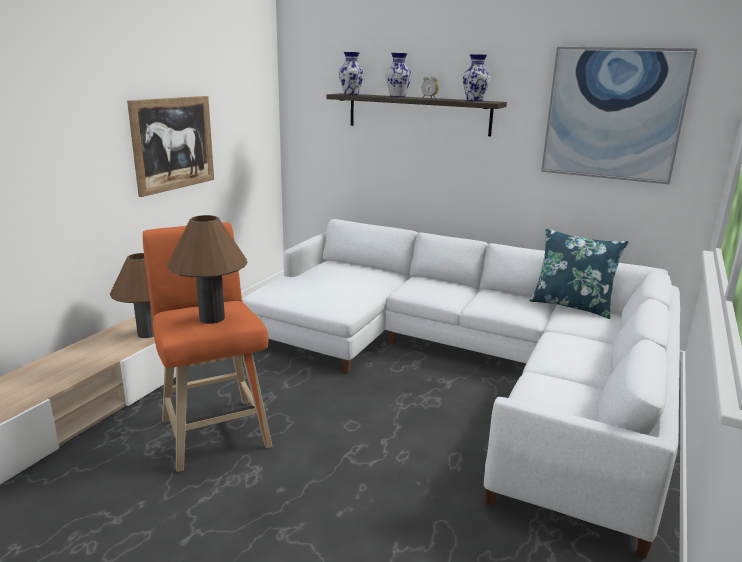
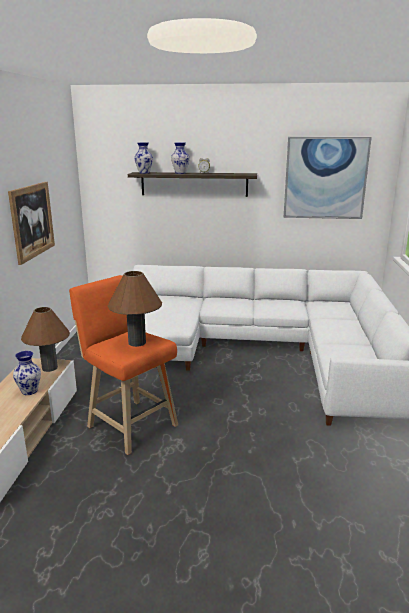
camera: 20 degrees left, 0 degrees up
(475, 100) = (237, 173): vase -> vase (30, 391)
(571, 305) = (316, 301): blue pillow -> none

